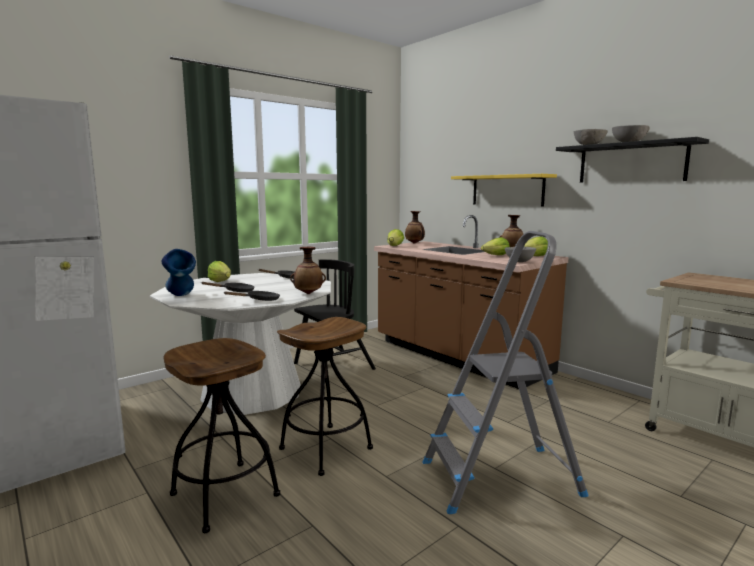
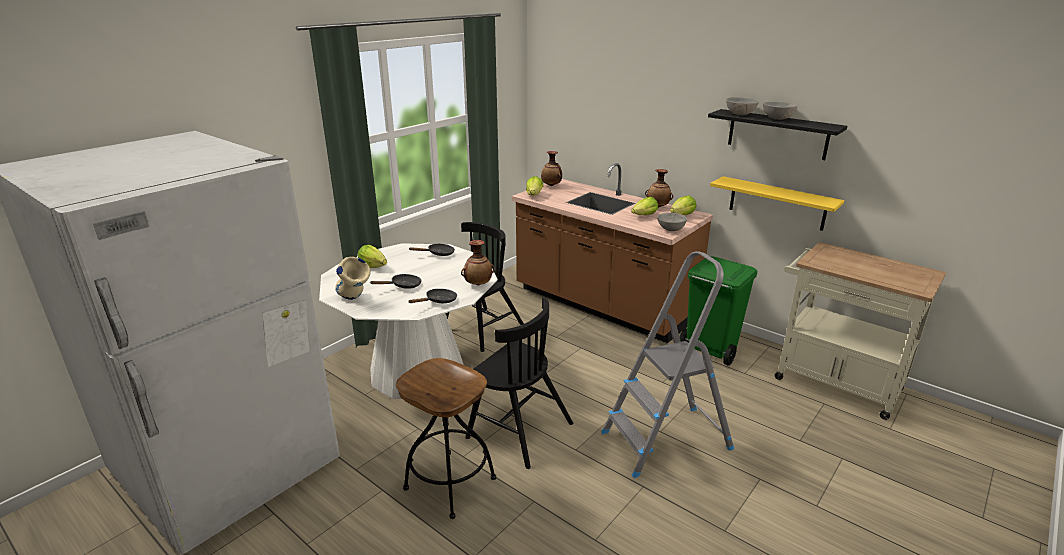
camera: 10 degrees left, 15 degrees up
(181, 296) = (355, 300): blue vase -> beige vase
(325, 448) = (515, 428): brown stool -> black chair
(507, 190) = (653, 139): yellow shelf -> yellow shelf (777, 203)
(568, 398) = (710, 349): none -> green trash can

